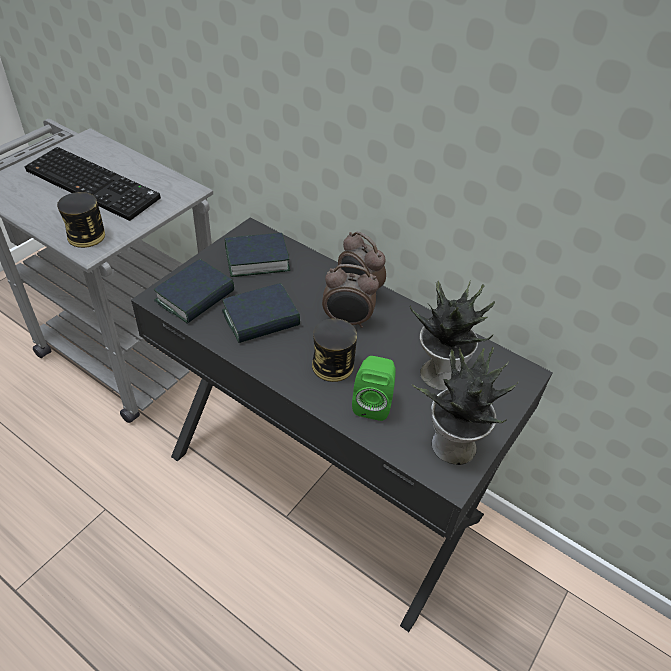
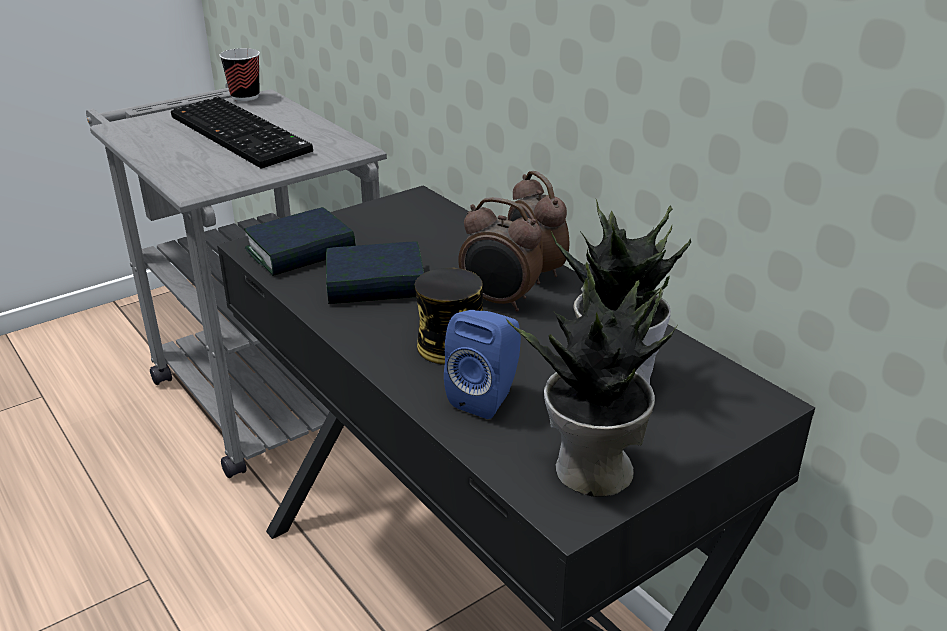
camera: 20 degrees right, 15 degrees down
(75, 141) = (245, 96): none -> cup
(86, 236) = (199, 176): can -> none
(257, 260) = (406, 225): book -> none
(372, 403) = (487, 397): green speaker -> blue speaker

